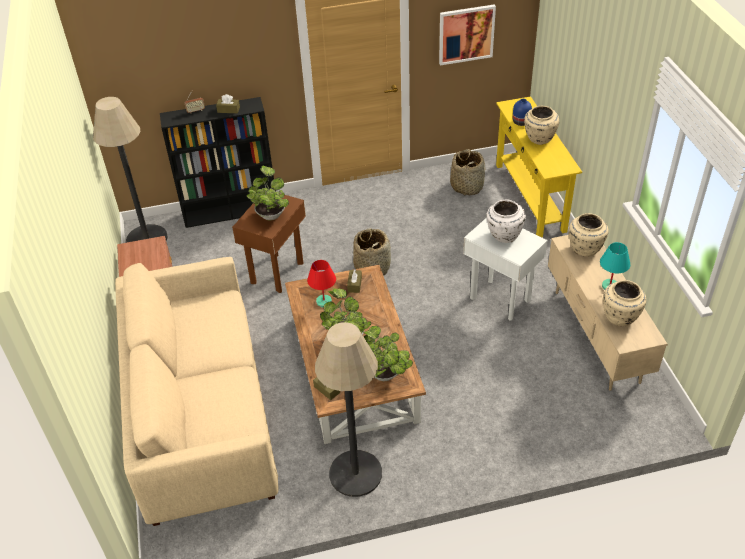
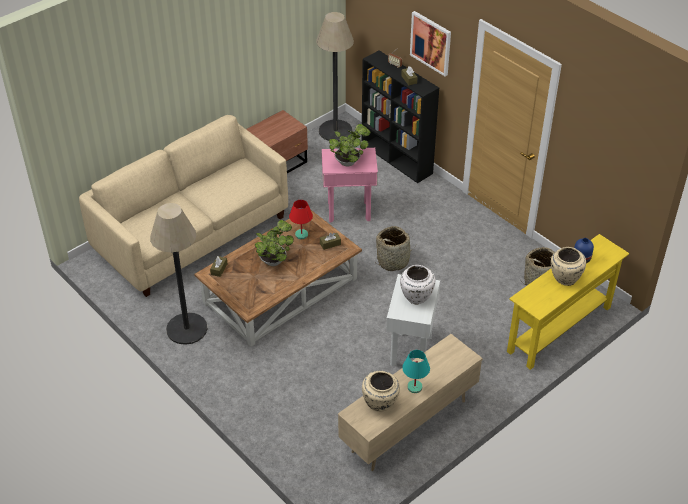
camera: 60 degrees right, 0 degrees up
(277, 273) = (349, 212): brown side table -> pink side table
(386, 376) = (249, 294): potted plant -> none
(466, 34) = (595, 155): picture -> picture (431, 43)
(585, 249) = (451, 359): beige vase -> none

